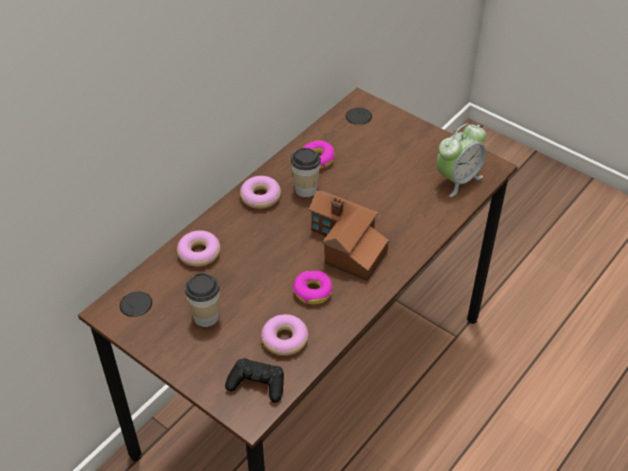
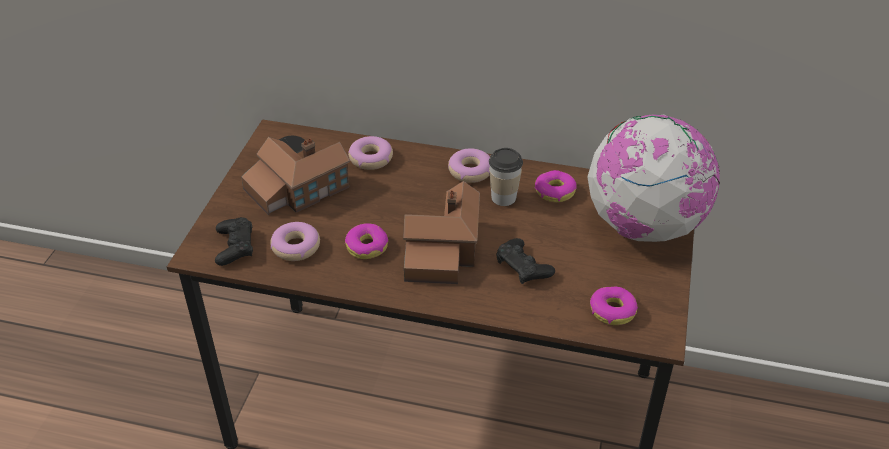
camera: 65 degrees right, 5 degrees down
(206, 317) = (296, 189): cup -> toy house
(384, 129) = (644, 226): none -> globe
(389, 207) = (523, 267): none -> black game controller
(457, 179) = (612, 311): alarm clock -> donut

